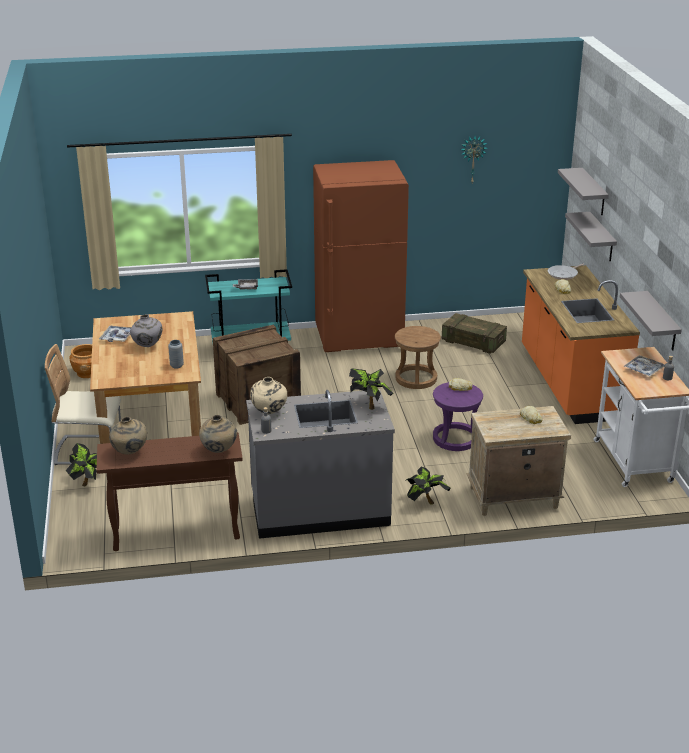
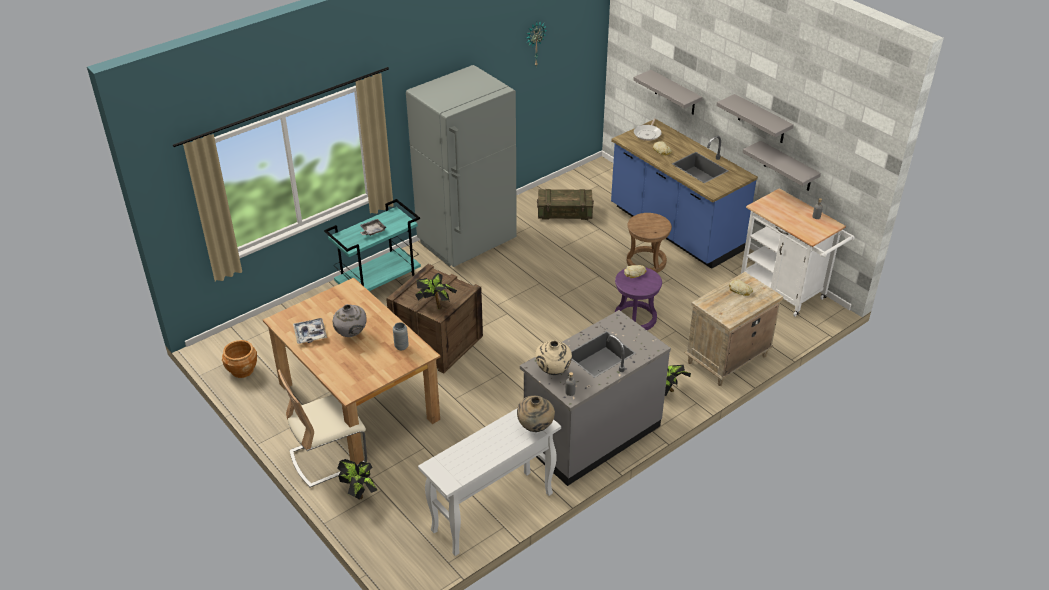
camera: 30 degrees left, 10 degrees up
(130, 453) = (458, 463): beige vase -> none
(175, 533) = (492, 513): brown console table -> white console table
(359, 340) = (467, 243): brown fridge -> grey fridge
(370, 405) = (628, 330): potted plant -> potted plant (436, 305)
(416, 378) = (550, 267): brown stool -> brown stool (646, 262)
(569, 384) = (674, 230): orange counter -> blue counter
(594, 192) = (655, 52): grey shelf -> grey shelf (761, 120)
(644, 369) = (793, 214): tray -> none

